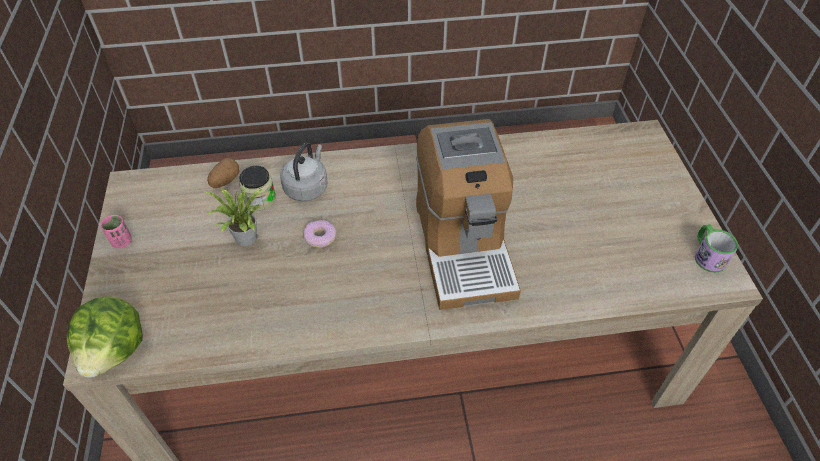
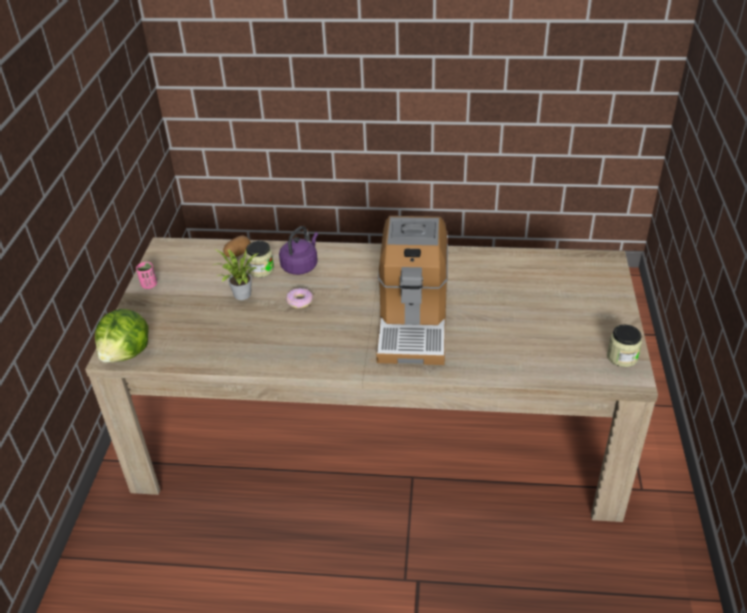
camera: 15 degrees right, 10 degrees down
(307, 187) = (301, 266): grey kettle -> purple kettle
(707, 255) = (622, 357): mug -> jar

